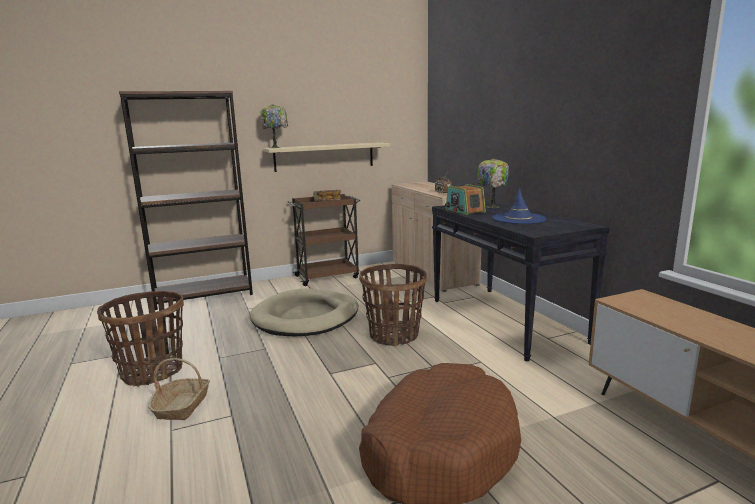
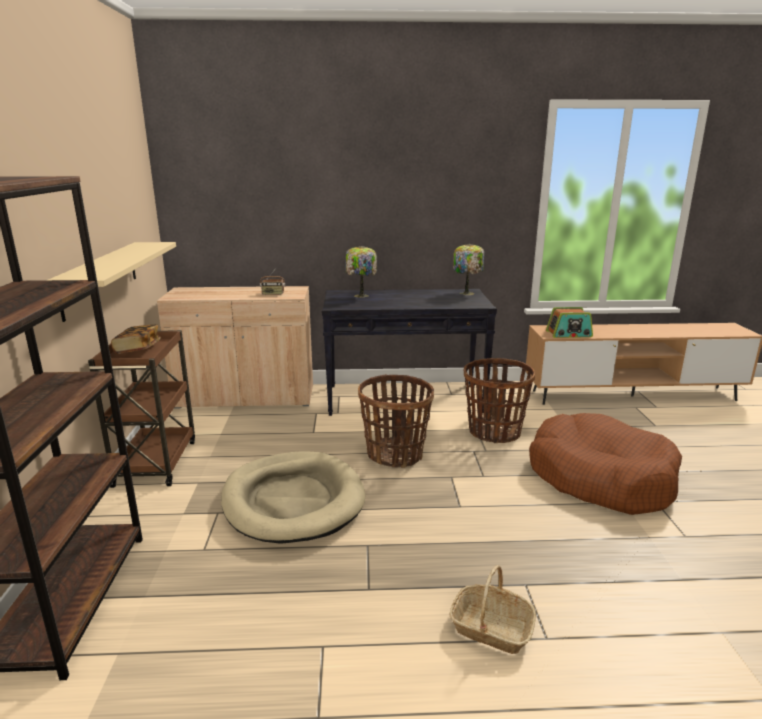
camera: 70 degrees left, 5 degrees up
(152, 372) = (374, 666): basket -> basket (494, 432)
(276, 147) = (83, 276): table lamp -> table lamp (467, 293)
(464, 211) = (366, 305): radio -> radio (569, 334)
(518, 219) = (425, 299): blue hat -> none

